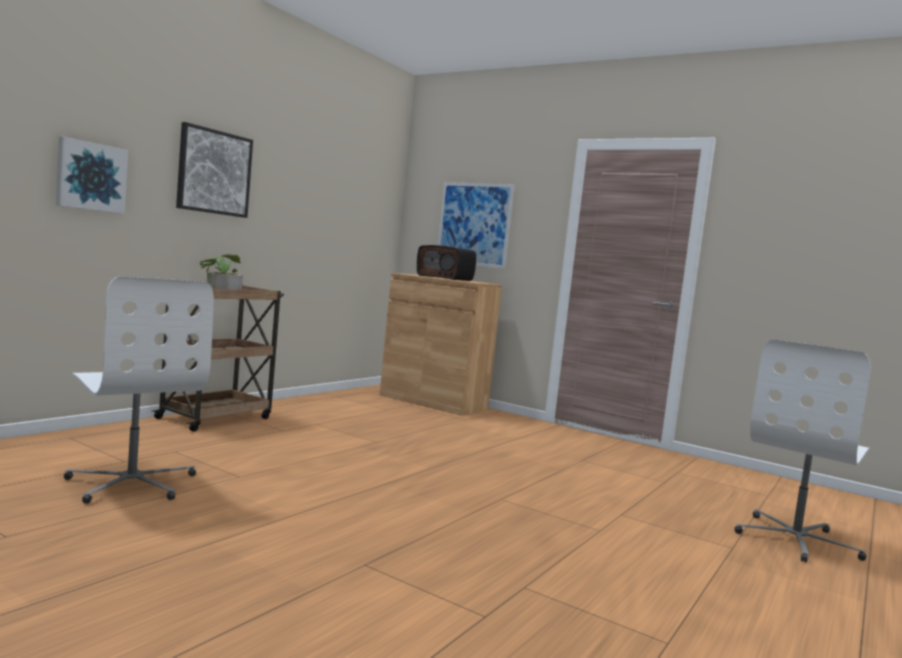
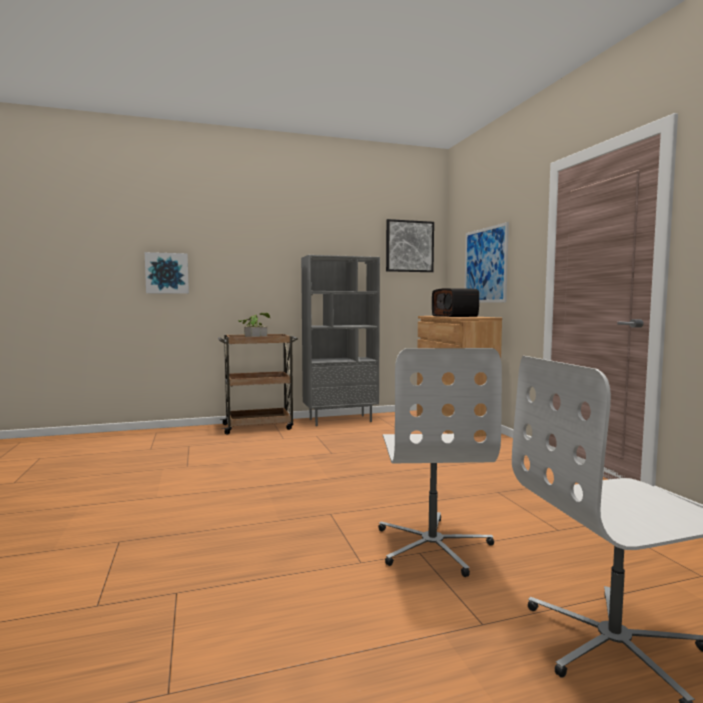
camera: 40 degrees right, 0 degrees up
(132, 483) = (125, 462): white office chair -> white office chair (433, 545)
(214, 172) = (256, 258): picture -> picture (409, 246)
(304, 403) = (340, 420): none -> grey bookcase

